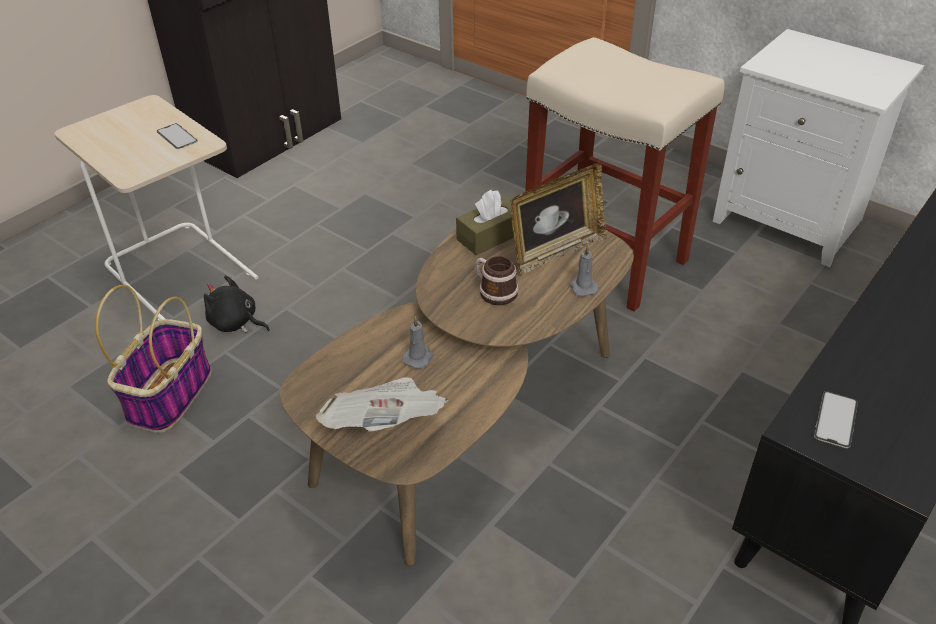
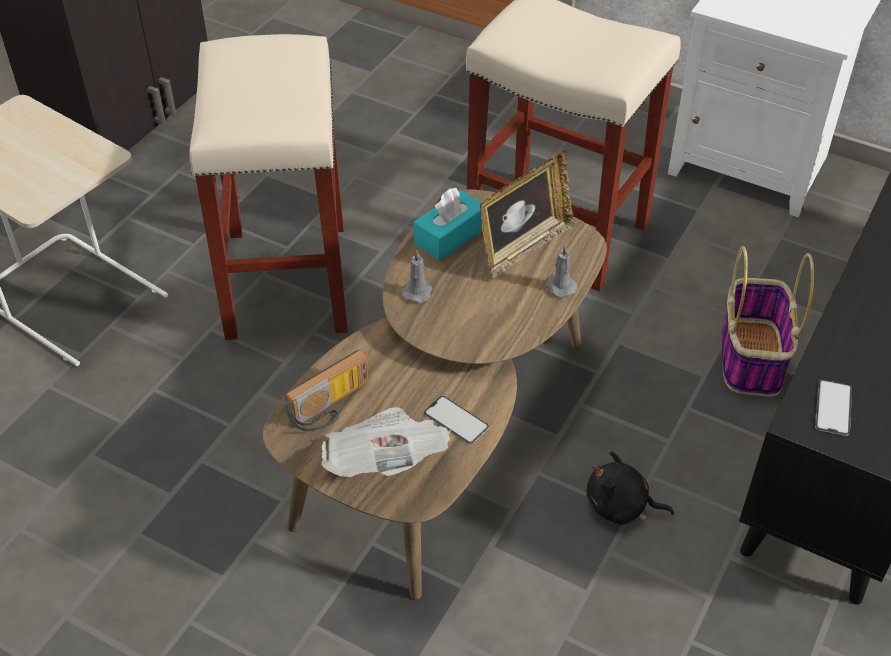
camera: 10 degrees left, 5 degrees up
(170, 394) = (104, 446): basket -> basket (750, 356)
(177, 136) = (70, 149): phone -> phone (456, 420)
(236, 323) = (156, 353): black plush toy -> black plush toy (621, 506)
(349, 371) = (331, 407): none -> radio
(360, 274) = (285, 279): none -> beige stool
(419, 357) = (401, 383): grey candle -> grey candle (418, 291)
(490, 236) = (450, 236): brown tissue box -> turquoise tissue box
(494, 291) = (468, 301): mug -> none

